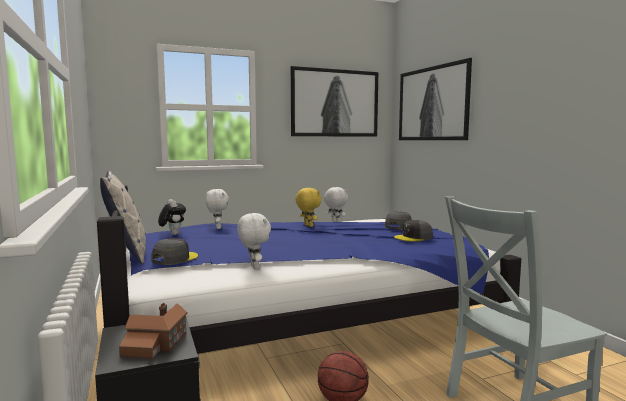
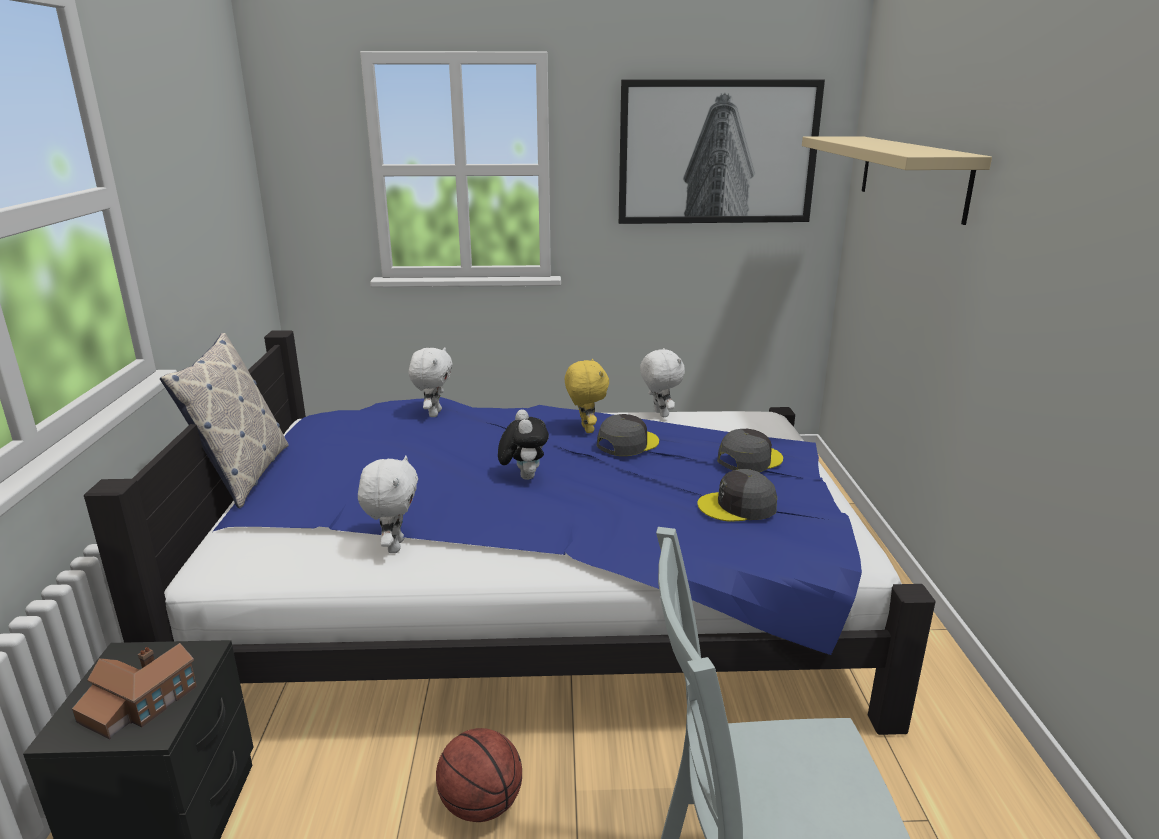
camera: 20 degrees right, 15 degrees up
(172, 234) = (350, 425): plush toy -> plush toy (523, 476)
(174, 258) = (289, 505): grey cap -> grey cap (627, 443)
(433, 103) = (912, 175): picture -> beige shelf

